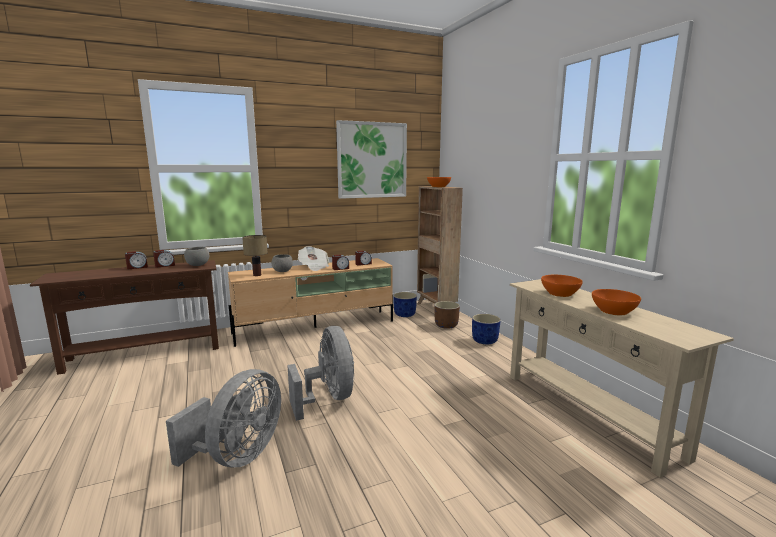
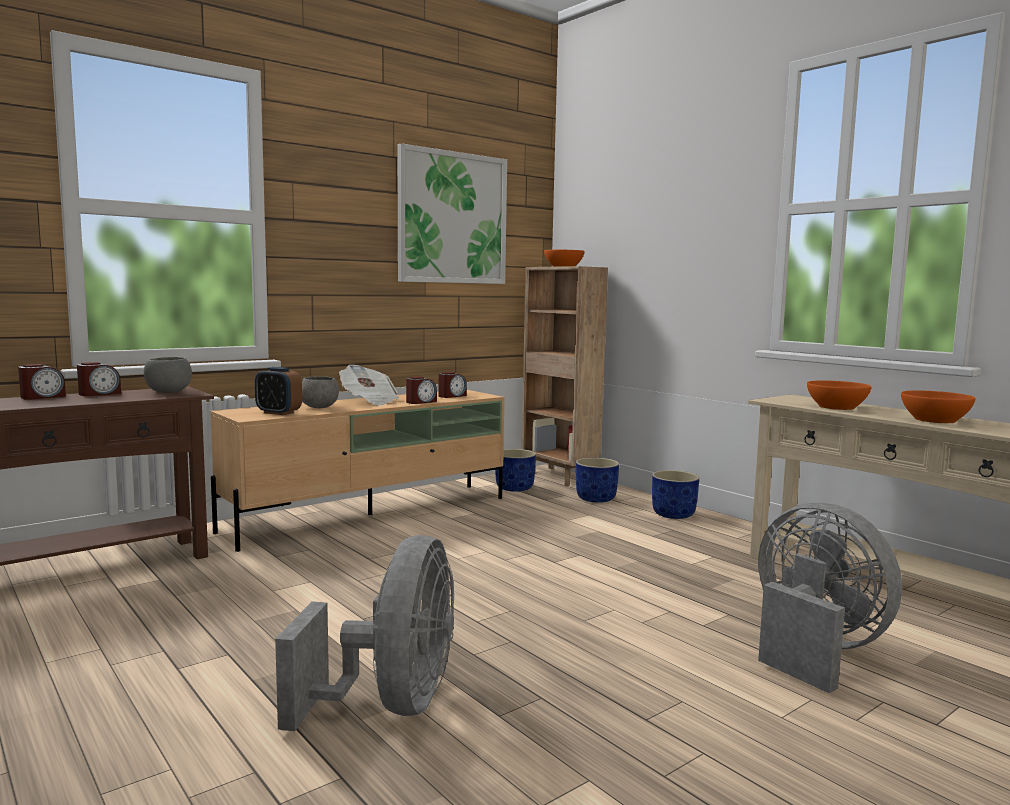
camera: 15 degrees left, 5 degrees down
(257, 275) = (278, 413): table lamp -> alarm clock
(328, 398) = (484, 609): grey fan -> grey fan (814, 650)
(446, 325) = (595, 499): brown planter -> blue planter

